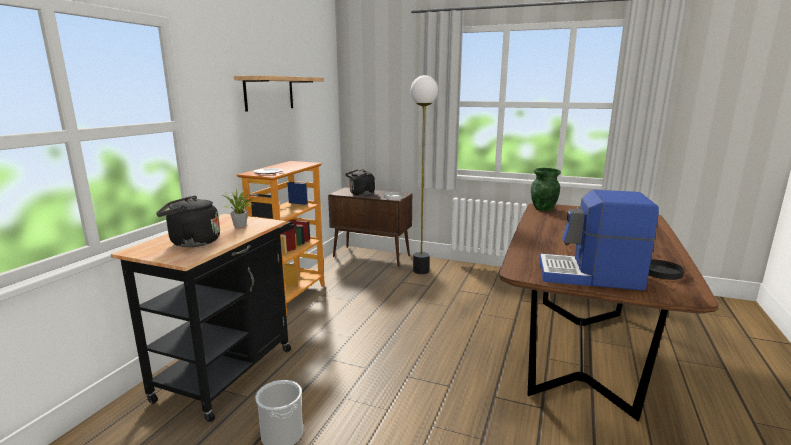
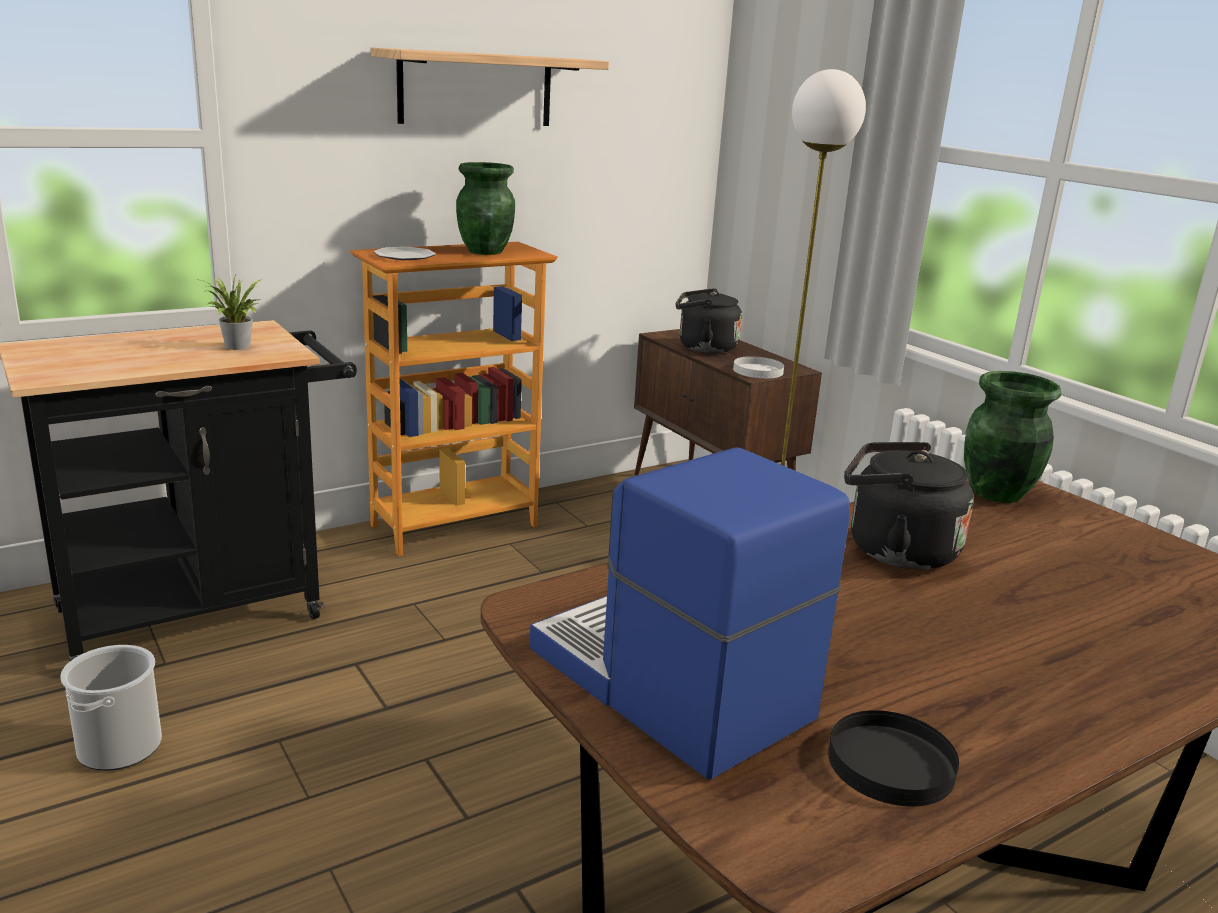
camera: 35 degrees right, 5 degrees up
(192, 242) = (111, 355): black kettle -> black kettle (894, 550)
(292, 165) = (486, 251): none -> green vase

